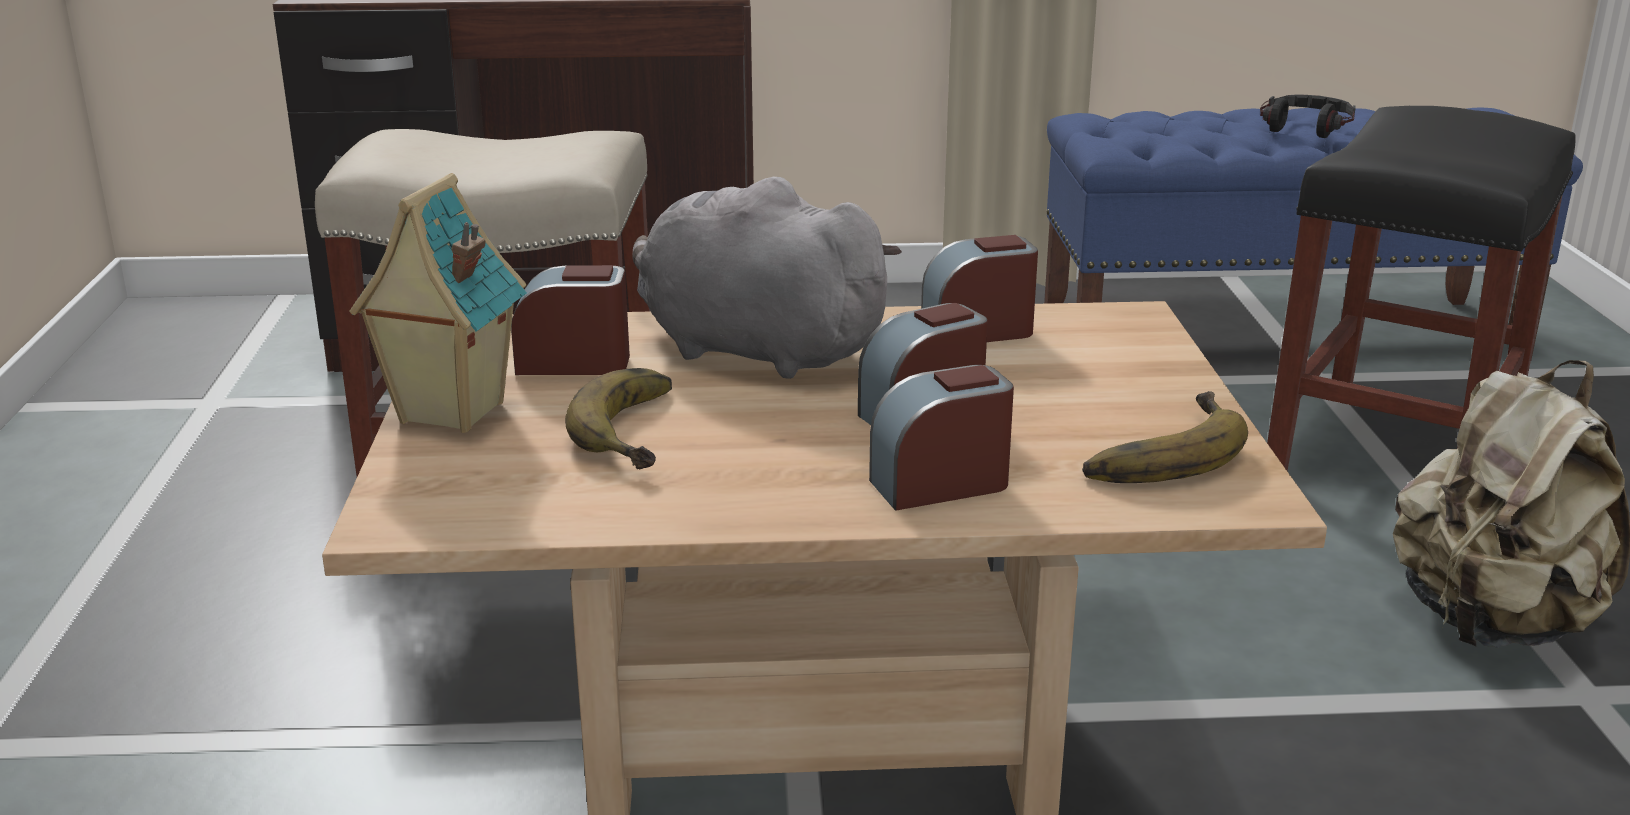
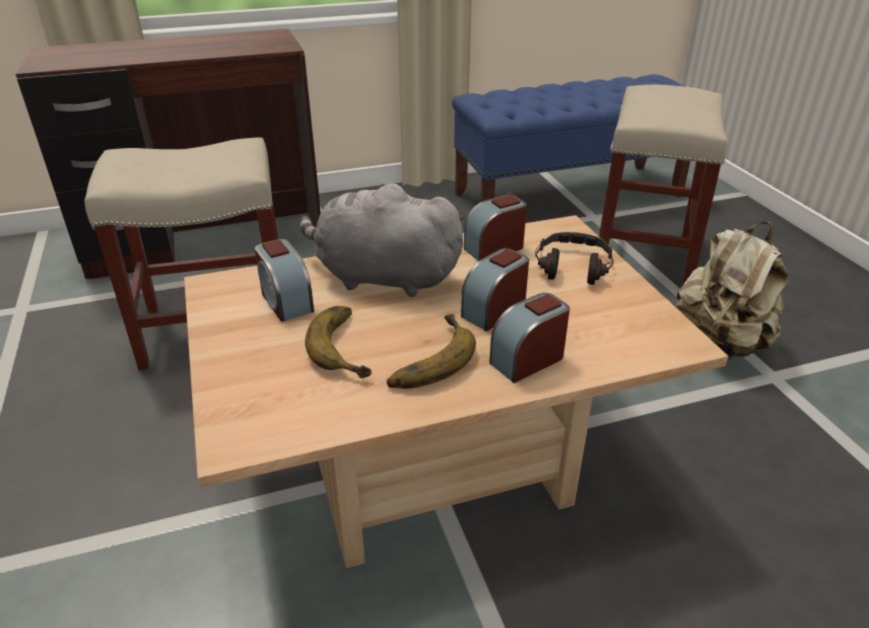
camera: 15 degrees left, 10 degrees up
(449, 413) = (228, 351): toy house -> none
(574, 363) = (286, 301): alarm clock -> alarm clock turned 105 degrees counterclockwise
(1155, 451) = (622, 318): banana -> banana (426, 358)
(1305, 127) = (581, 94): headphones -> headphones (572, 266)
(1393, 456) = (644, 257): black stool -> beige stool

